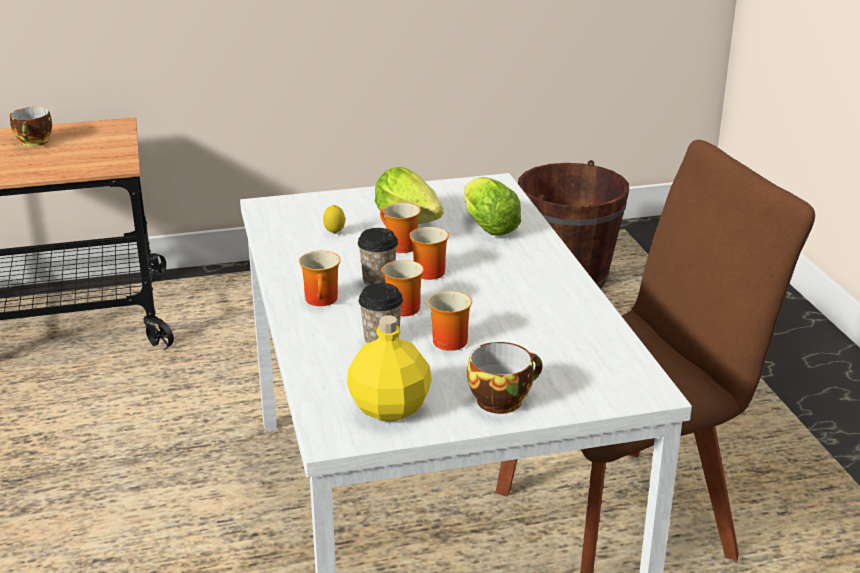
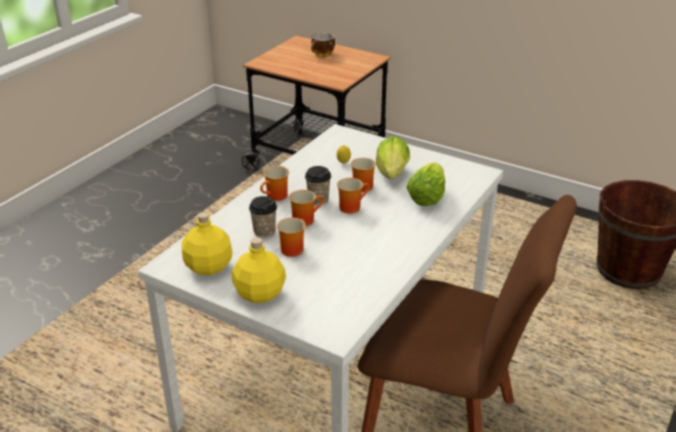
camera: 45 degrees right, 5 degrees up
(501, 399) = (260, 293): cup -> yellow bottle

